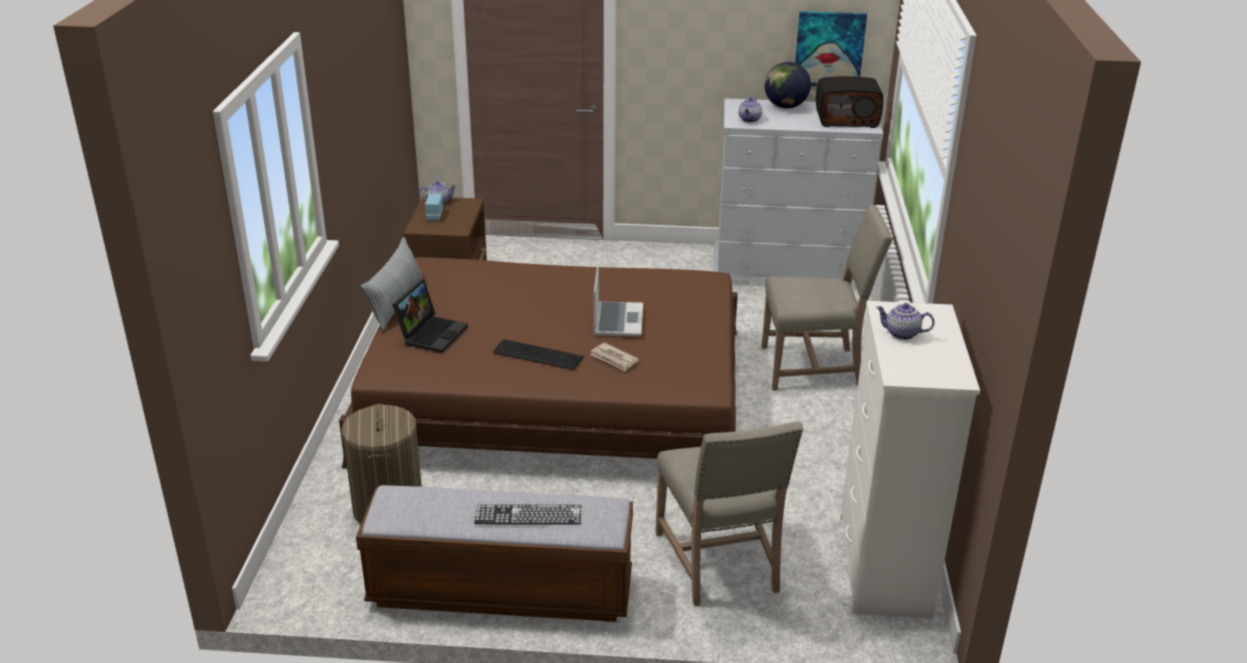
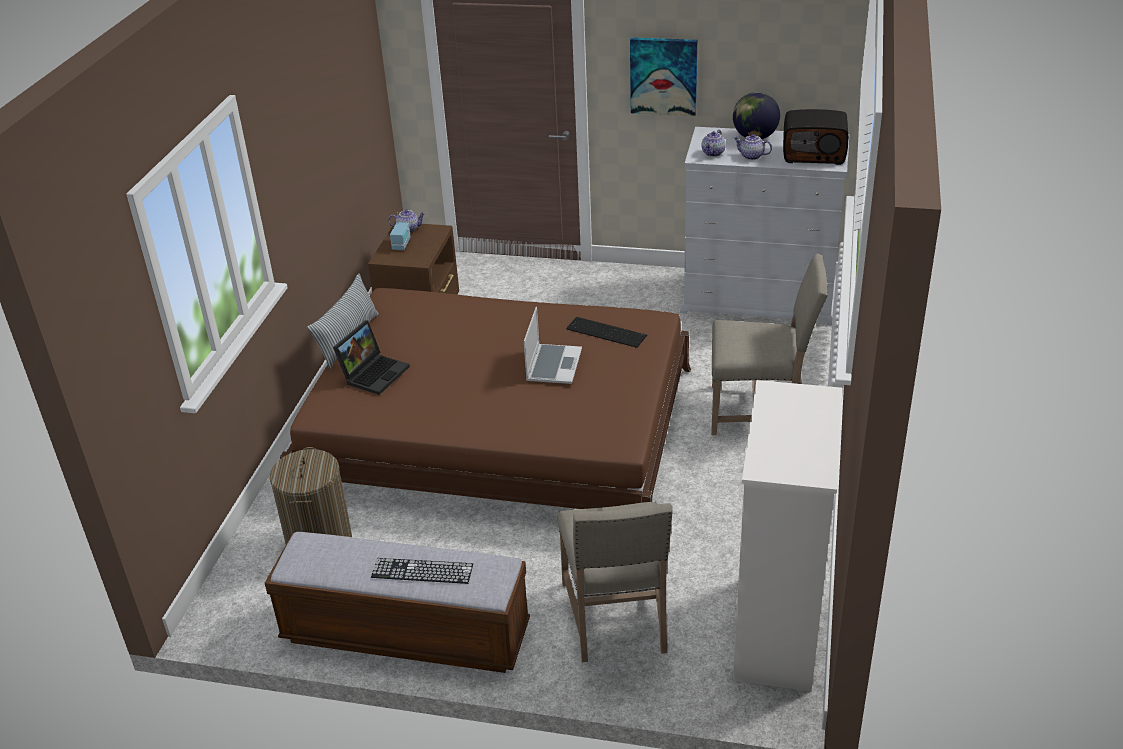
camera: 10 degrees right, 5 degrees up
(538, 353) = (468, 399): keyboard -> keyboard (606, 331)
(614, 359) = (539, 408): newspaper -> none
(829, 50) = (802, 79): picture -> picture (663, 76)
(901, 334) = (778, 421): teapot -> teapot (751, 156)

